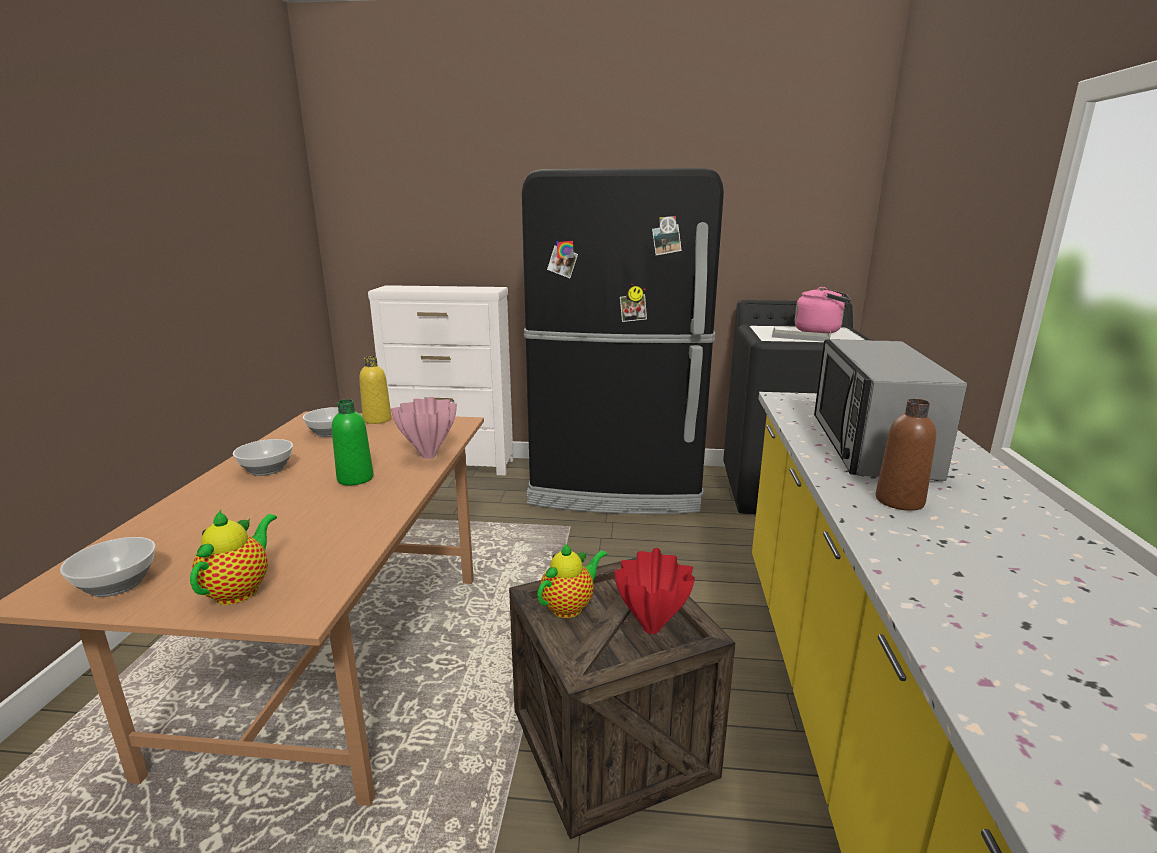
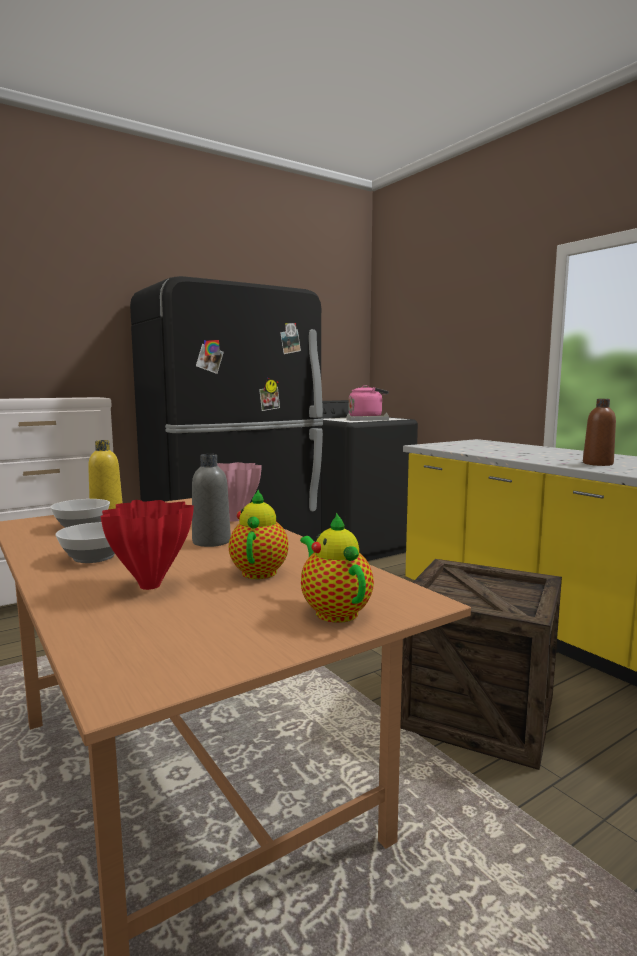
camera: 40 degrees left, 10 degrees down
(119, 584) = (201, 650): bowl -> none
(355, 478) = (211, 542): green bottle -> grey bottle
(570, 606) = (447, 596): teapot -> teapot (260, 571)
(651, 629) = (510, 589): red vase -> red vase (150, 586)
(870, 446) = (525, 453): microwave -> none

